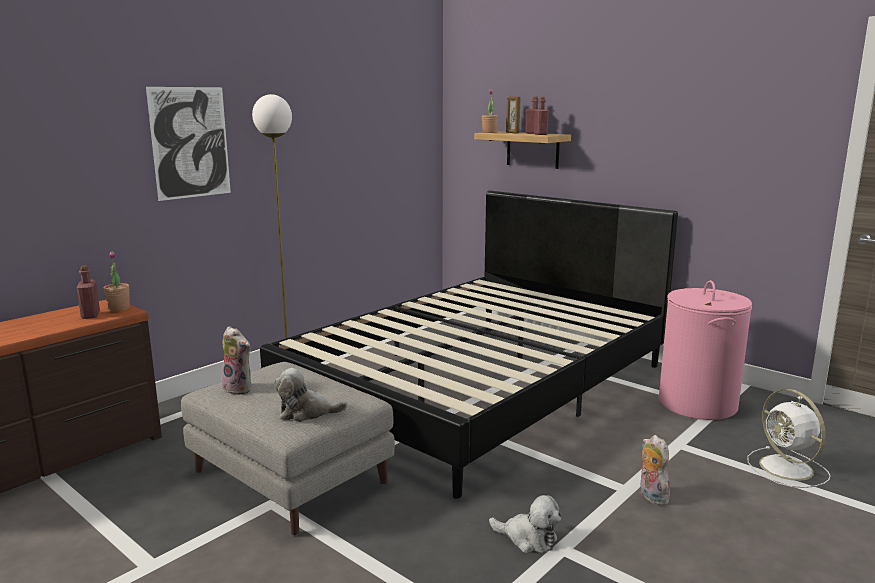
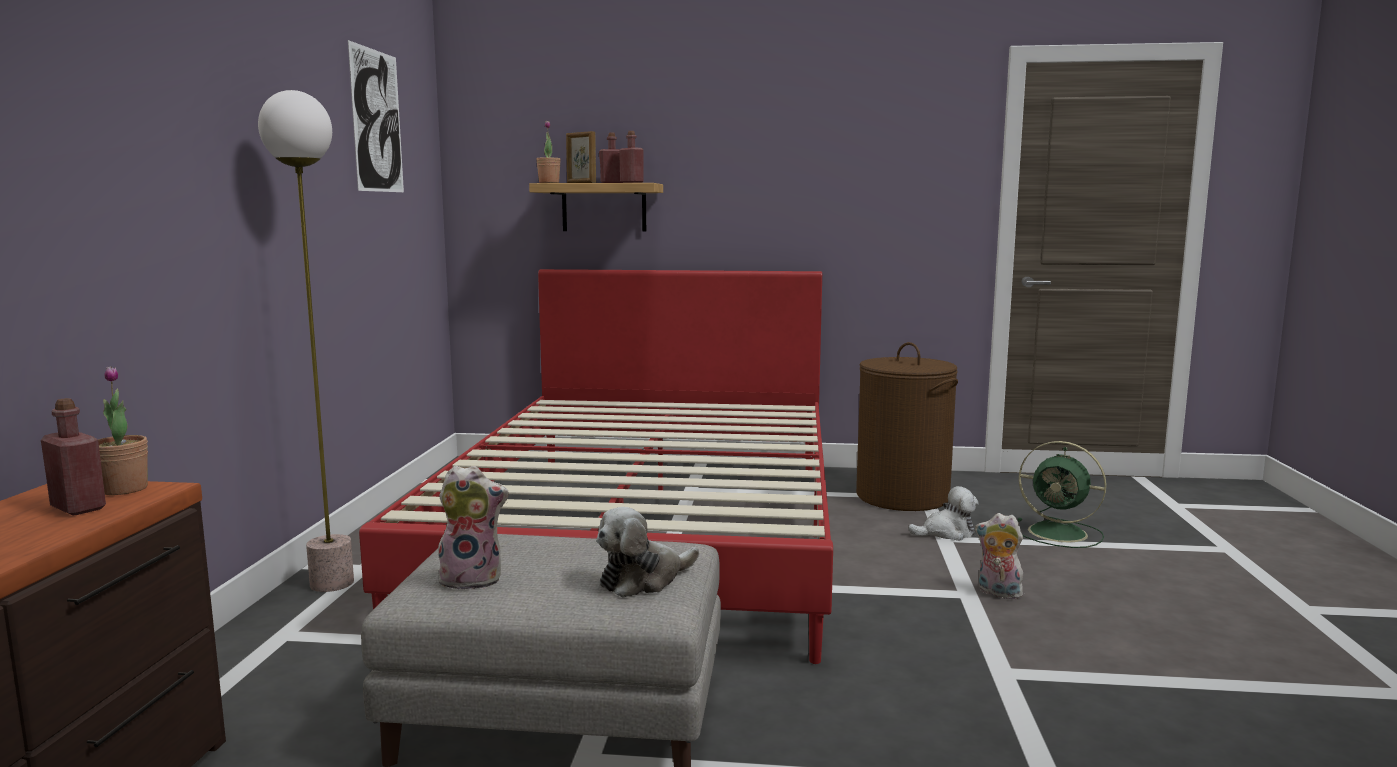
camera: 35 degrees left, 5 degrees down
(190, 143) = (161, 166): picture -> picture (377, 121)
(479, 385) = (649, 533): black bed -> red bed
(528, 538) = (957, 675): plush toy -> plush toy (946, 533)
(697, 403) = (902, 496): pink laundry basket -> brown laundry basket
(788, 469) = (1060, 533): white fan -> green fan

